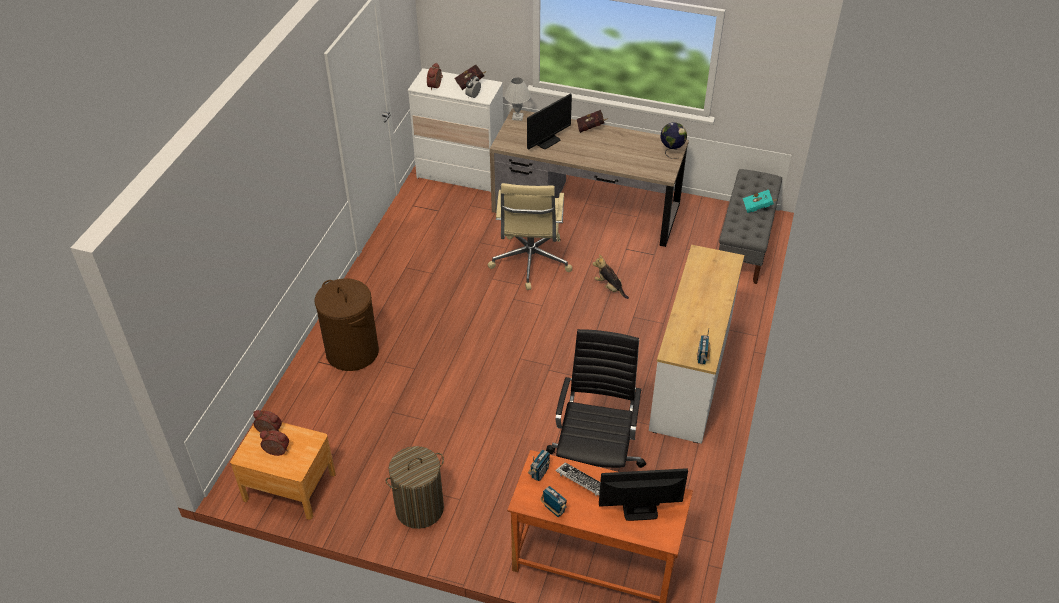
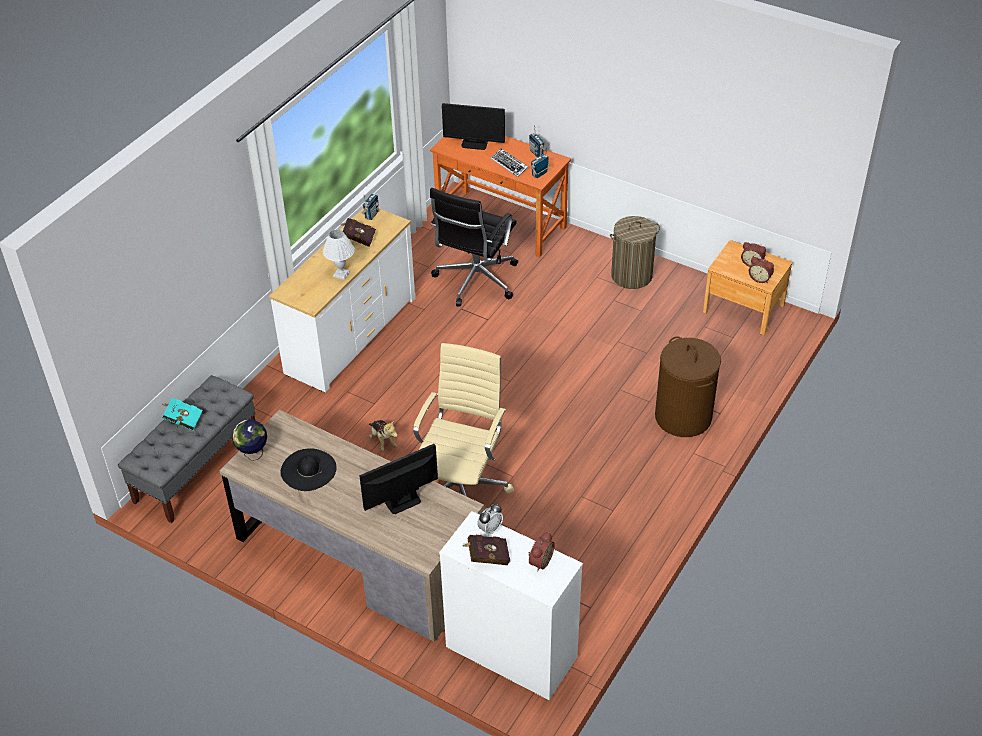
camera: 165 degrees left, 0 degrees up
(517, 117) = (427, 554): white table lamp -> white table lamp (341, 274)
(591, 127) = (333, 515): red book -> red book (357, 238)
(625, 149) = (308, 470): none -> black hat

